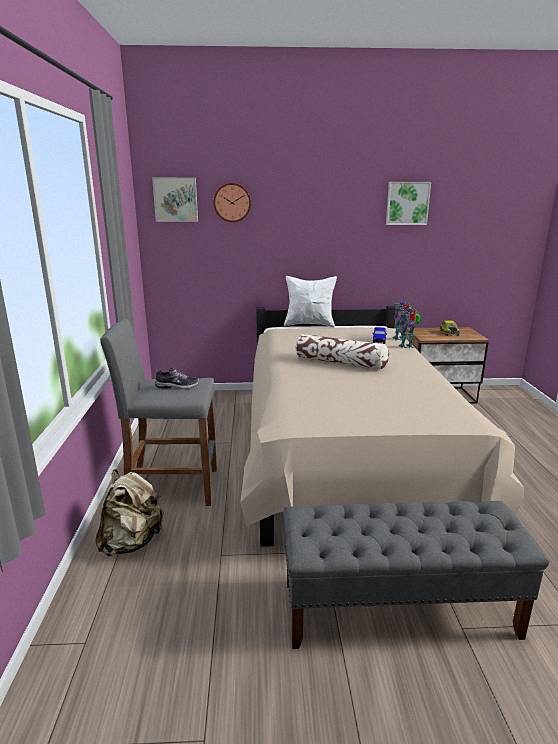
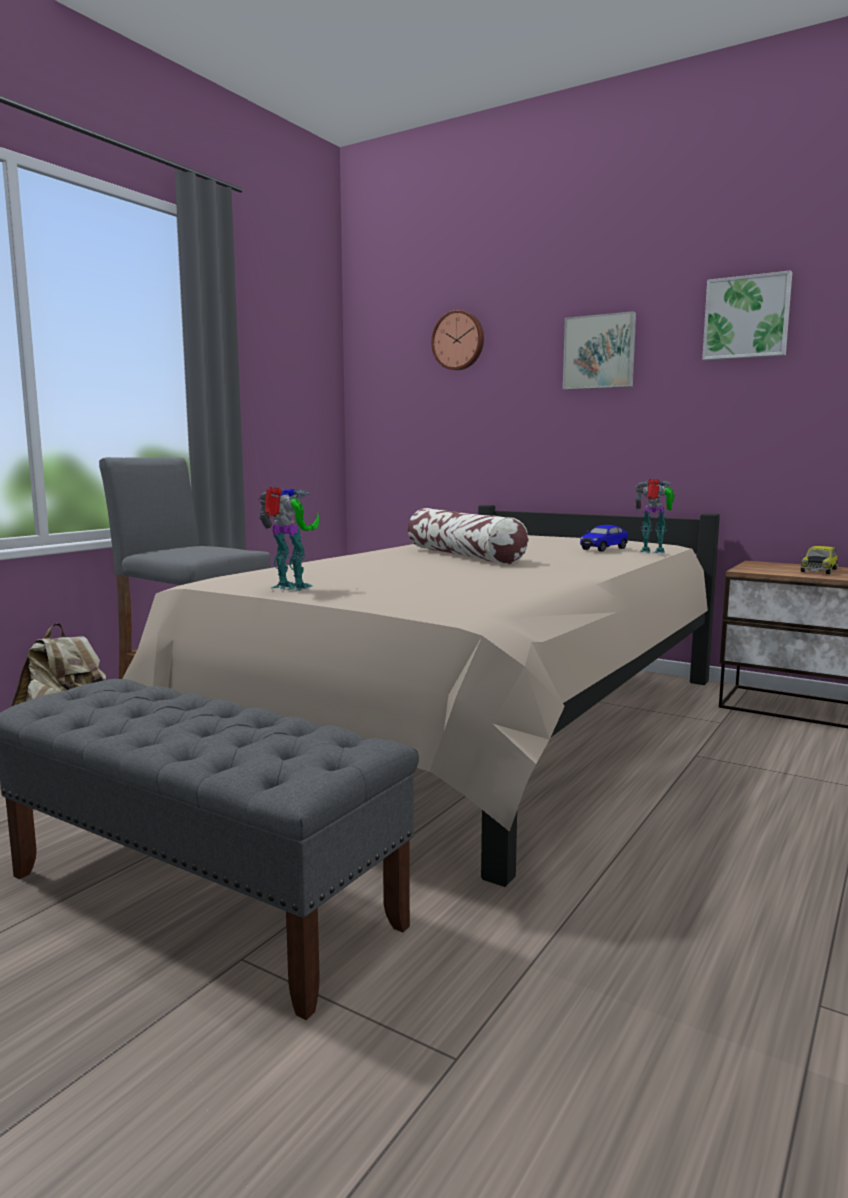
camera: 35 degrees right, 10 degrees down
(176, 199) = (388, 342): picture -> picture (599, 352)
(177, 386) = (200, 548): shoe -> none
(309, 324) = (553, 536): white pillow -> none
(407, 347) = (634, 557): toy robot -> toy robot (291, 588)

